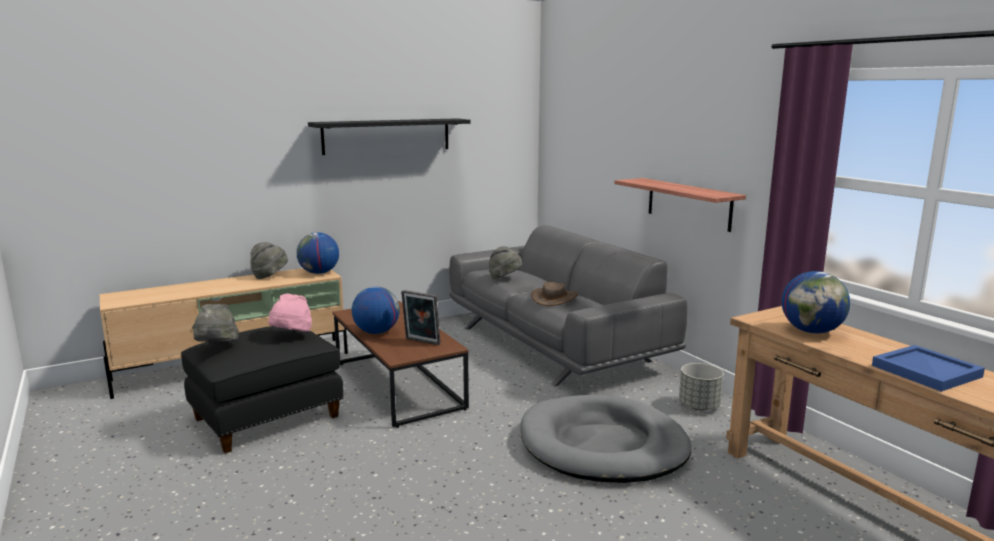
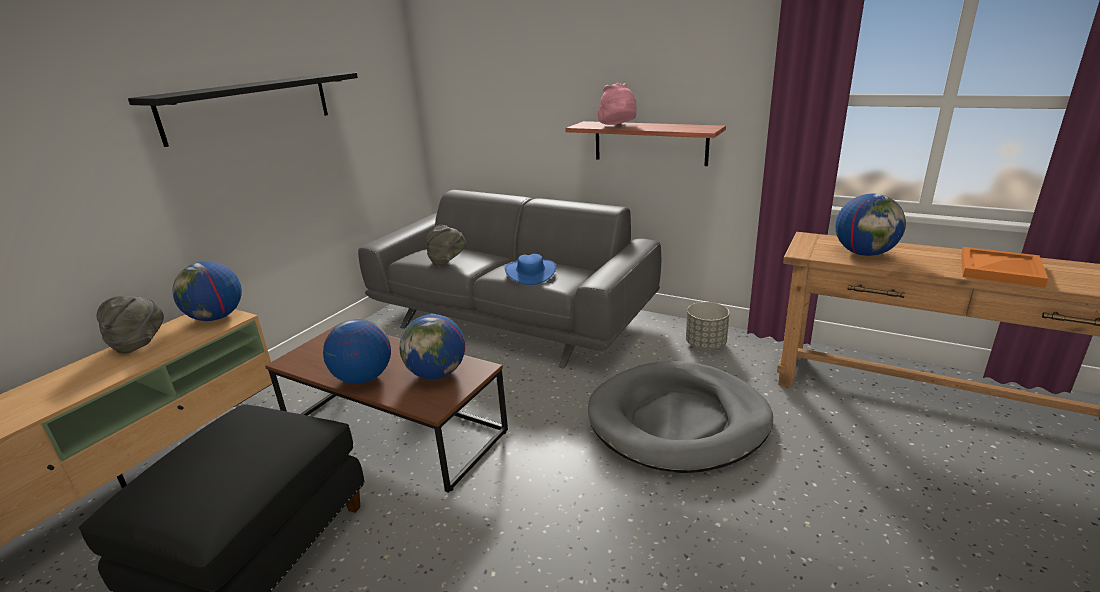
camera: 30 degrees left, 10 degrees up
(216, 347) = (163, 501): grey hat -> none
(291, 335) = (271, 432): pink hat -> pink hat (618, 126)
(421, 342) = (437, 374): picture frame -> globe
(554, 298) = (531, 272): brown hat -> blue hat
(928, 371) = (1001, 270): blue tray -> orange tray

